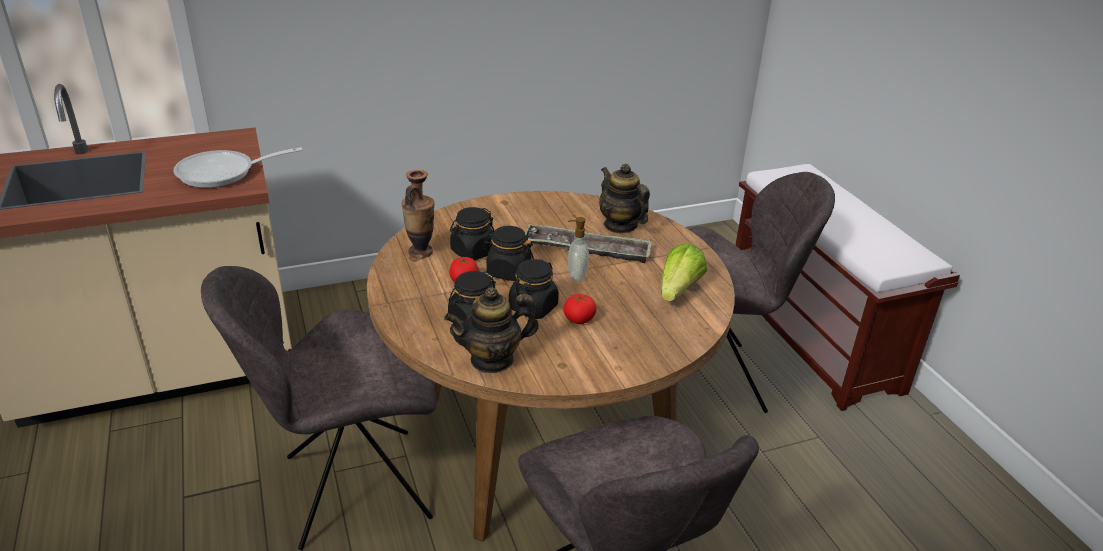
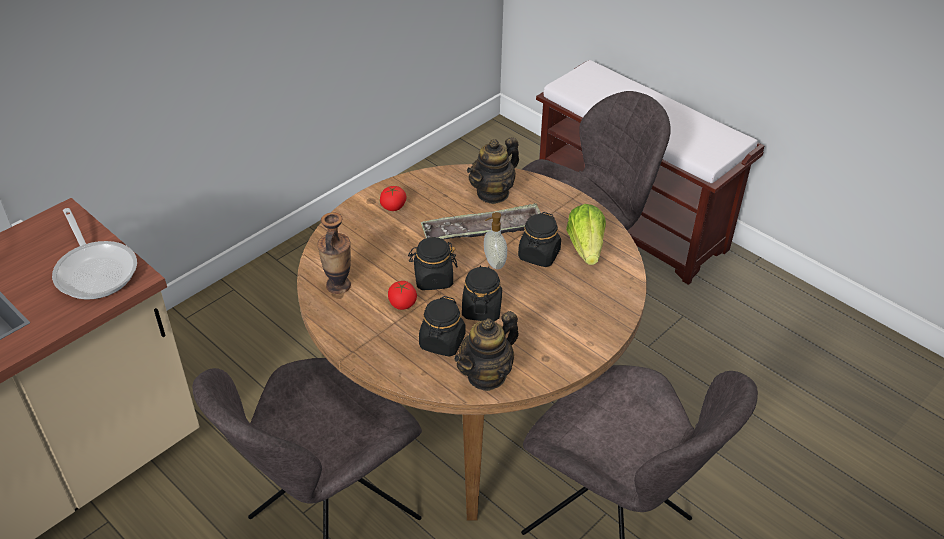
camera: 25 degrees left, 10 degrees up
(223, 173) = (95, 270): frying pan -> frying pan turned 75 degrees counterclockwise
(472, 252) = (385, 268): black jar -> black jar (539, 255)
(579, 319) = (527, 307): tomato -> tomato (393, 207)
(620, 225) = (493, 193): teapot -> teapot turned 75 degrees counterclockwise

